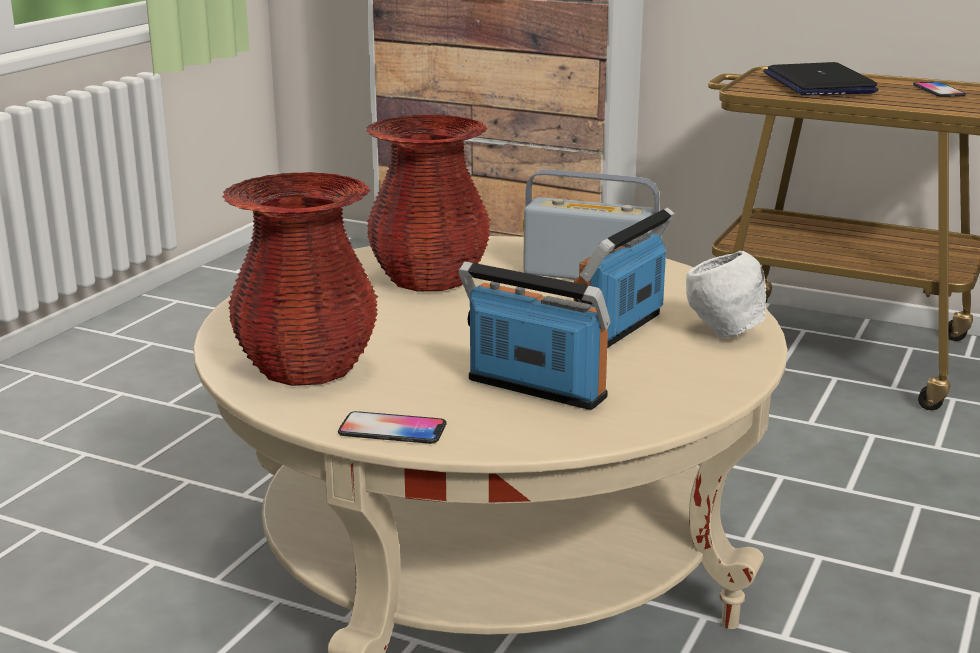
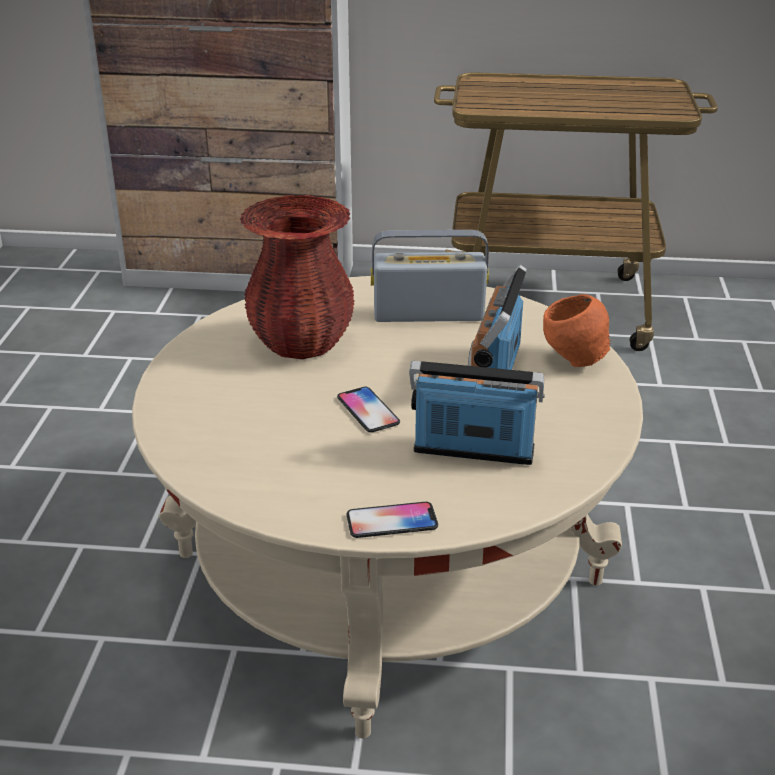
camera: 20 degrees left, 10 degrees up
(307, 369) = (271, 468): red vase -> none
(723, 333) = (574, 361): white bowl -> orange bowl
(818, 83) = (524, 91): laptop -> none
(938, 91) = (619, 90): phone -> phone (368, 411)

